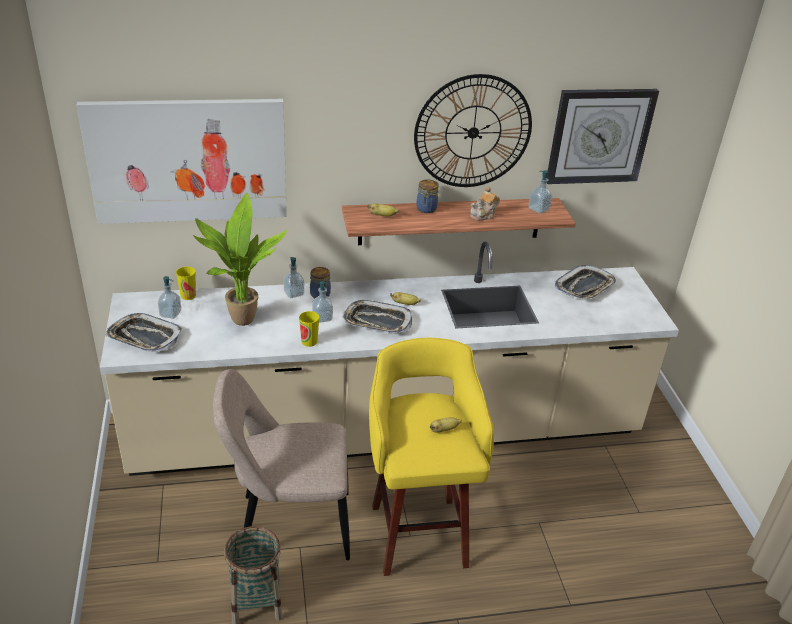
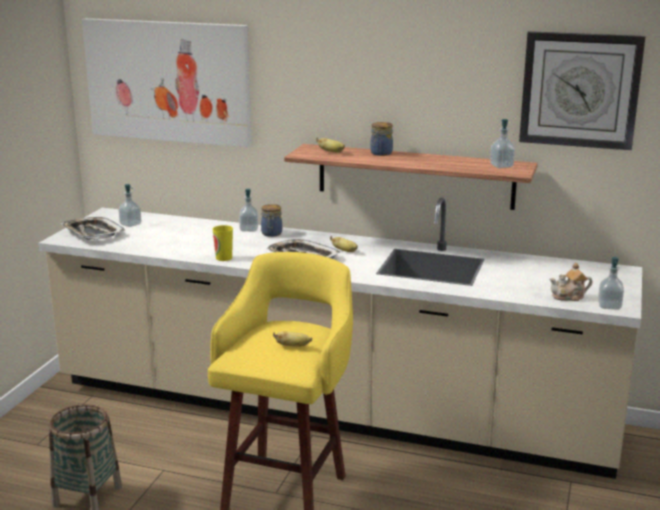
camera: 30 degrees right, 15 degrees down
(188, 295) = (158, 217): cup -> none
(239, 319) = (182, 236): potted plant -> none
(288, 526) = (168, 453): beige chair -> none
(322, 318) = (255, 247): soap dispenser -> soap dispenser (609, 306)
(473, 132) = (433, 74): wall clock -> none
(483, 215) = (434, 162): teapot -> teapot (569, 297)
(585, 287) = (560, 271): tray -> none

